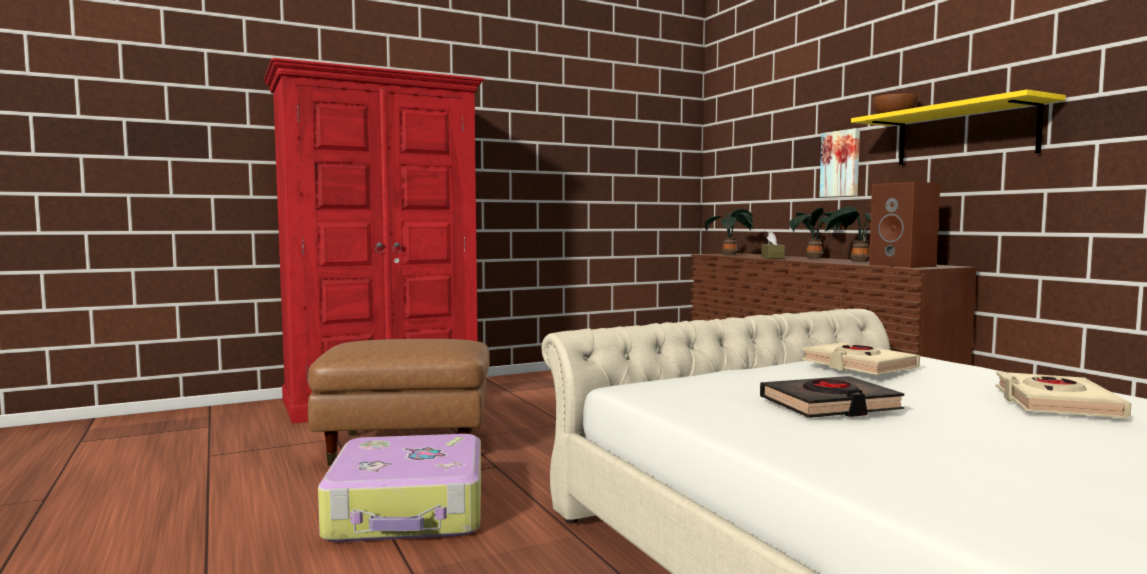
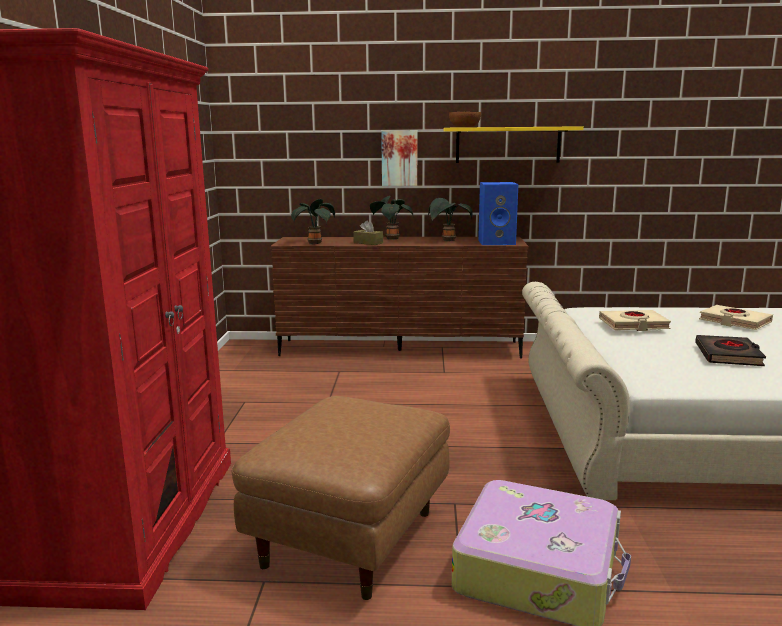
camera: 60 degrees left, 10 degrees up
(904, 266) = (497, 242): brown speaker -> blue speaker

